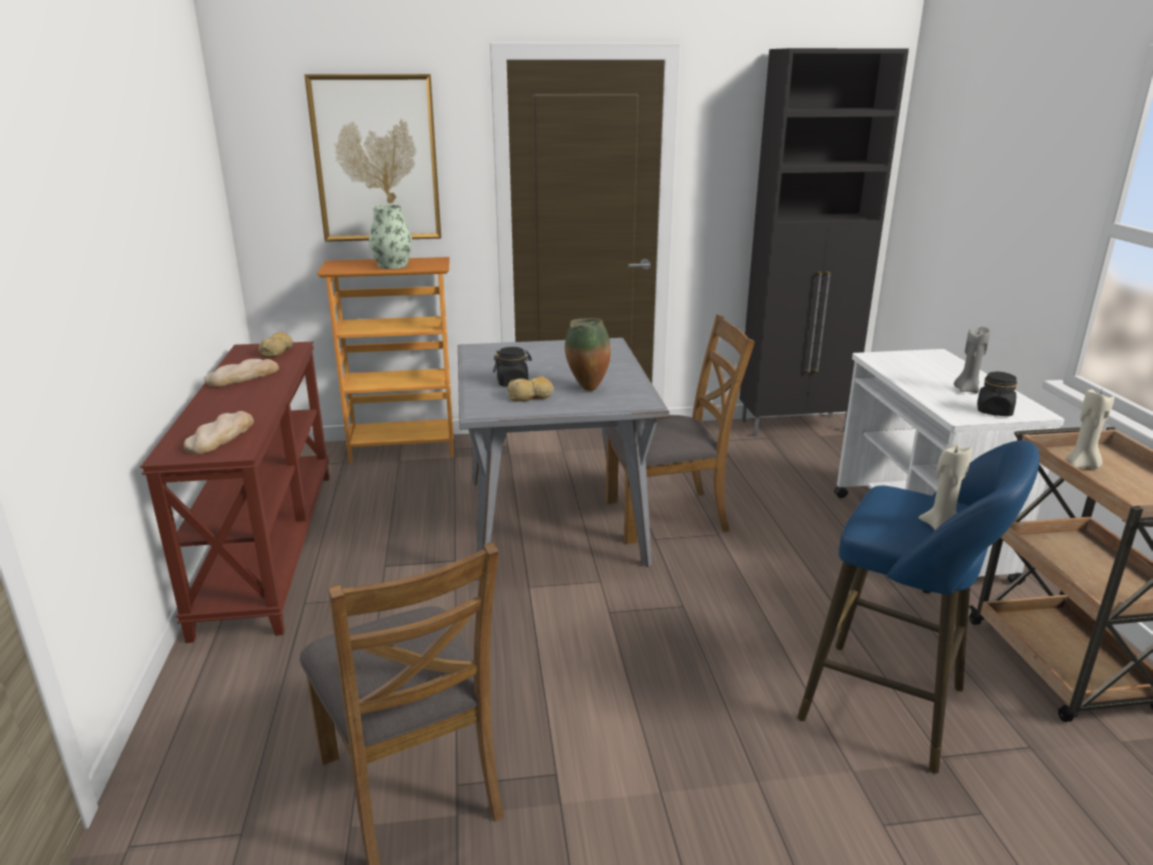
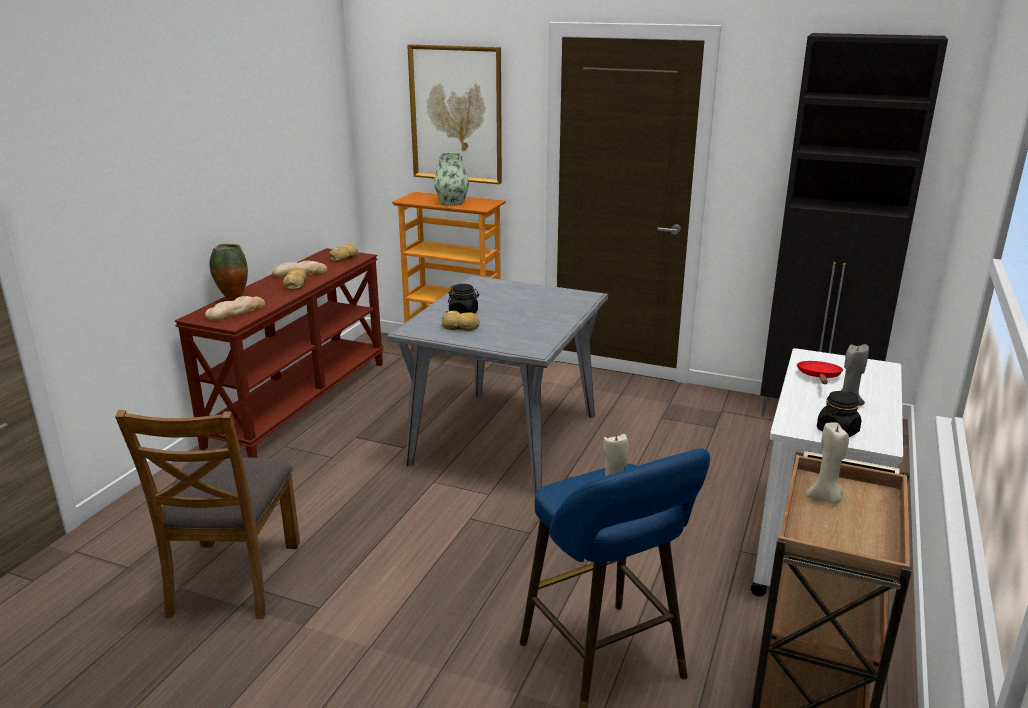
camera: 30 degrees right, 0 degrees up
(257, 391) = (295, 285): none -> bread
(587, 389) = (510, 330): vase -> vase (232, 299)
(667, 515) = (599, 461): brown chair -> none
(910, 372) = (819, 377): none -> red frying pan

